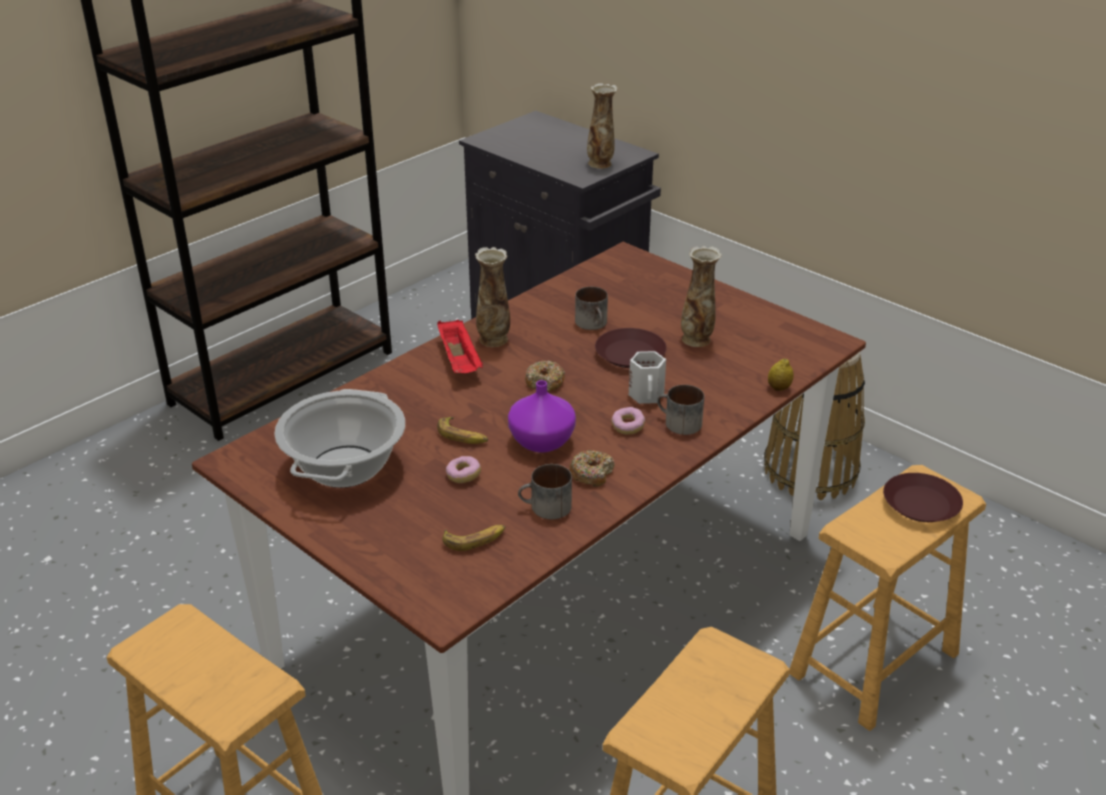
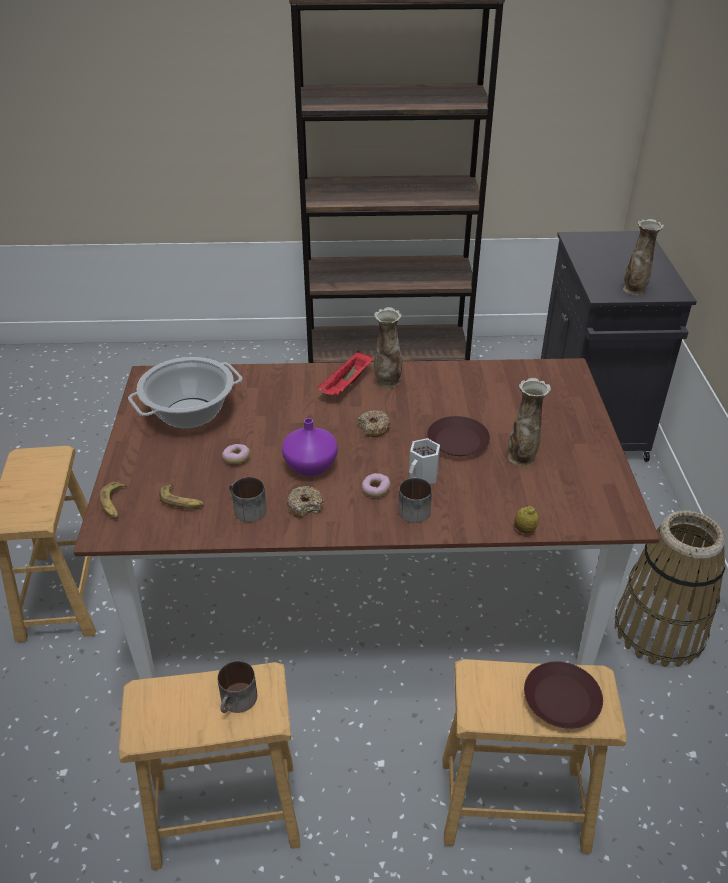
camera: 45 degrees right, 5 degrees up
(462, 436) = (274, 433): banana -> banana (114, 504)
(594, 324) = (467, 406): mug -> mug (238, 702)

